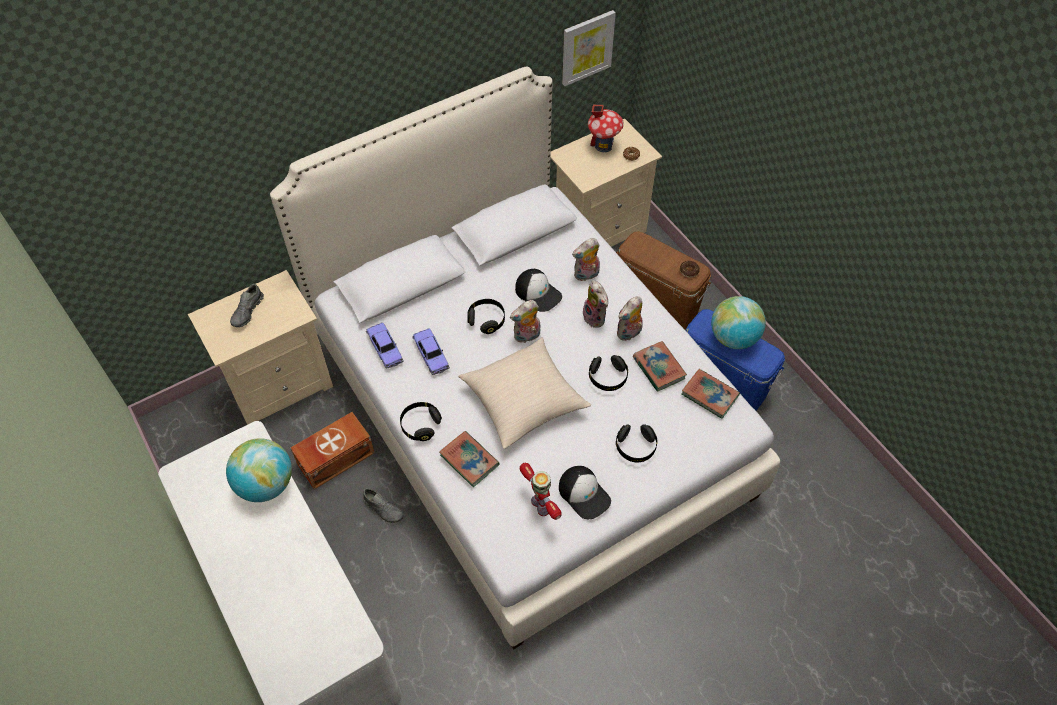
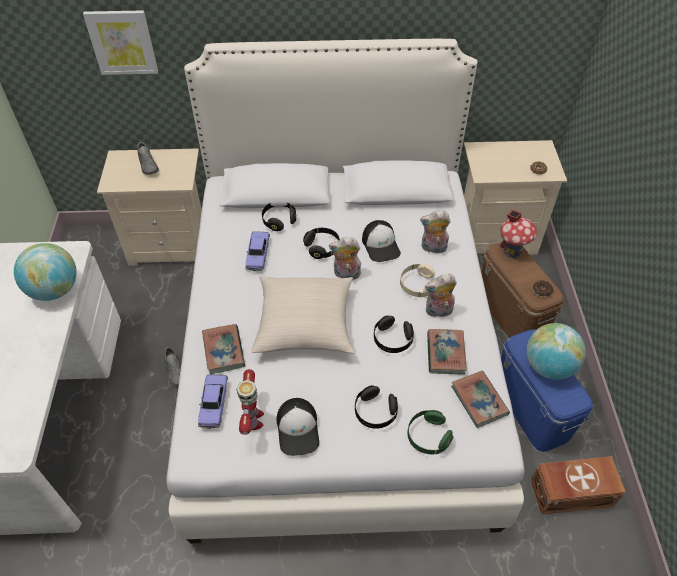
camera: 30 degrees right, 5 degrees down
(247, 311) = (148, 165): grey shoe -> grey shoe turned 75 degrees counterclockwise
(334, 458) = (169, 315): brown storage box -> brown storage box (570, 491)
(385, 349) = (226, 234): toy car -> toy car (214, 404)
(420, 425) = (207, 304): black headphones -> black headphones (279, 220)
(587, 47) = (526, 48): picture -> picture (122, 42)
(596, 317) = (417, 286): plush toy -> beige headphones
(603, 145) = (518, 153): toy house -> toy house (512, 251)
(690, 445) = (428, 437): none -> green headphones

